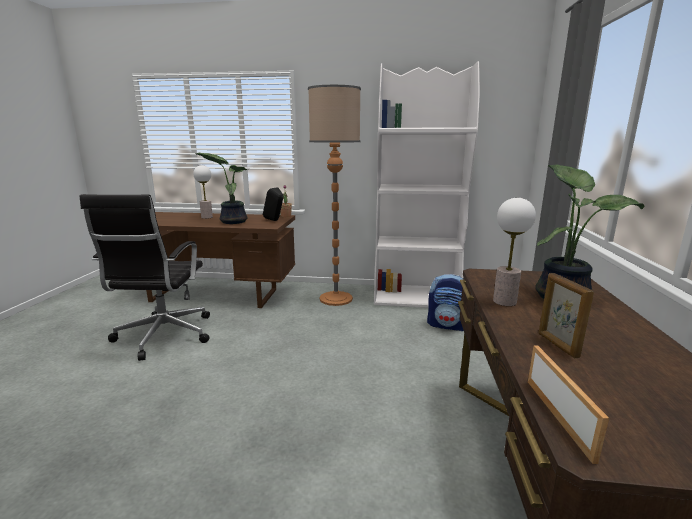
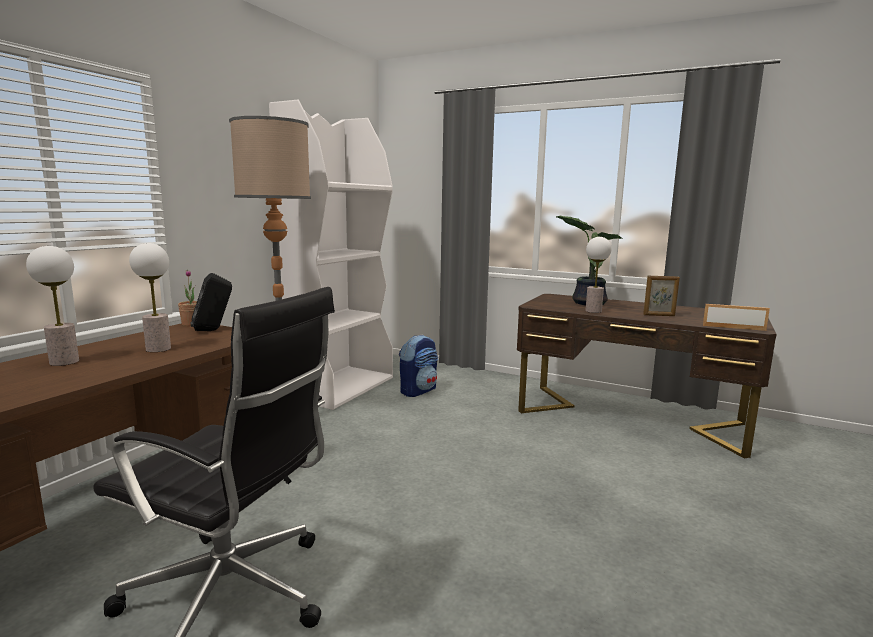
camera: 70 degrees left, 5 degrees down
(232, 221) = (158, 349): potted plant -> table lamp

